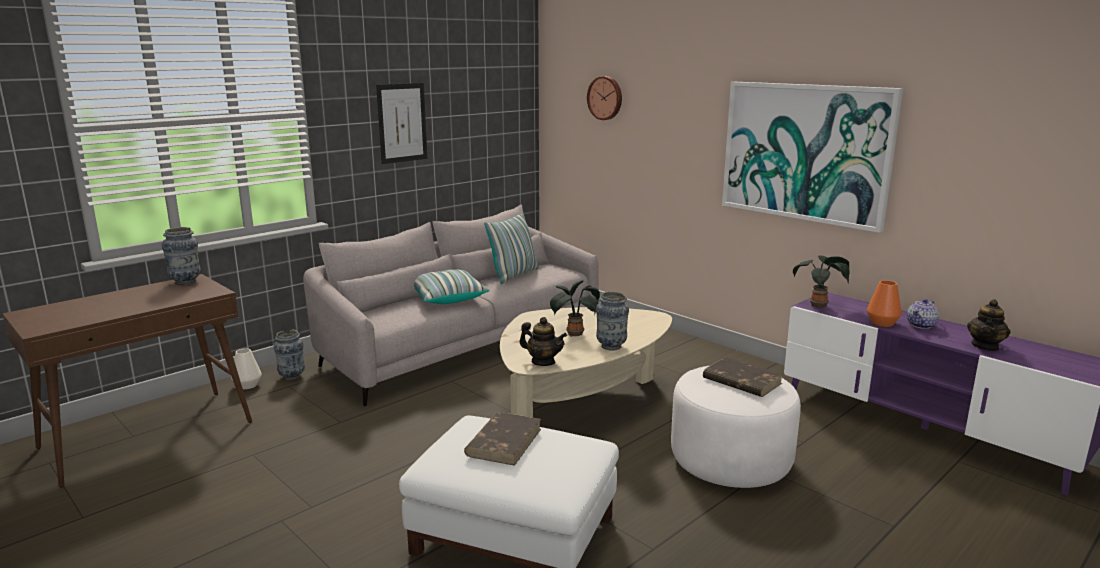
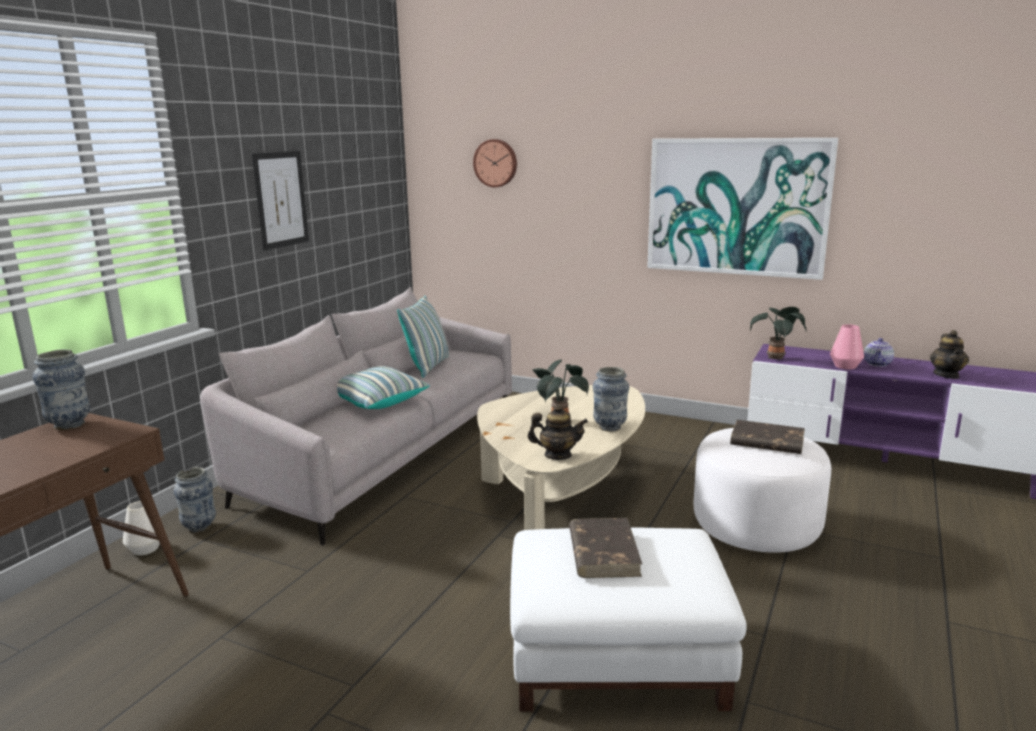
camera: 20 degrees left, 0 degrees up
(882, 323) = (845, 366): orange vase -> pink vase

